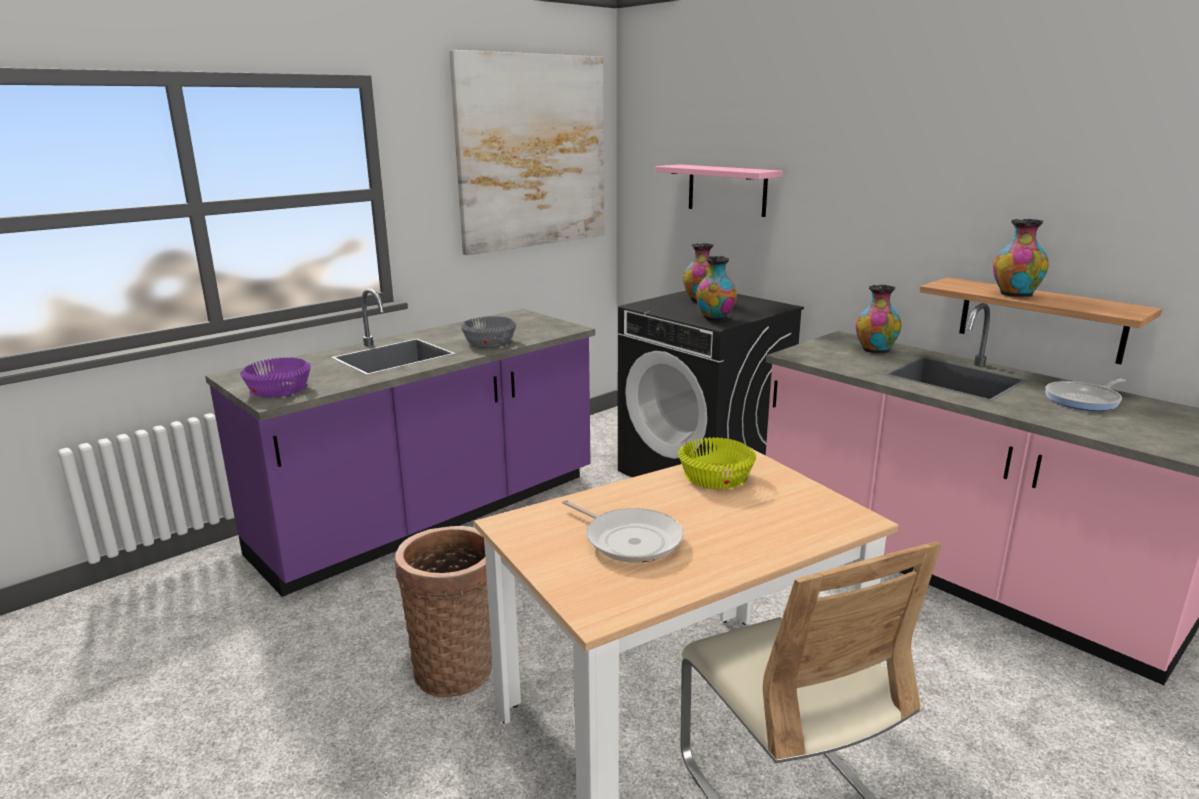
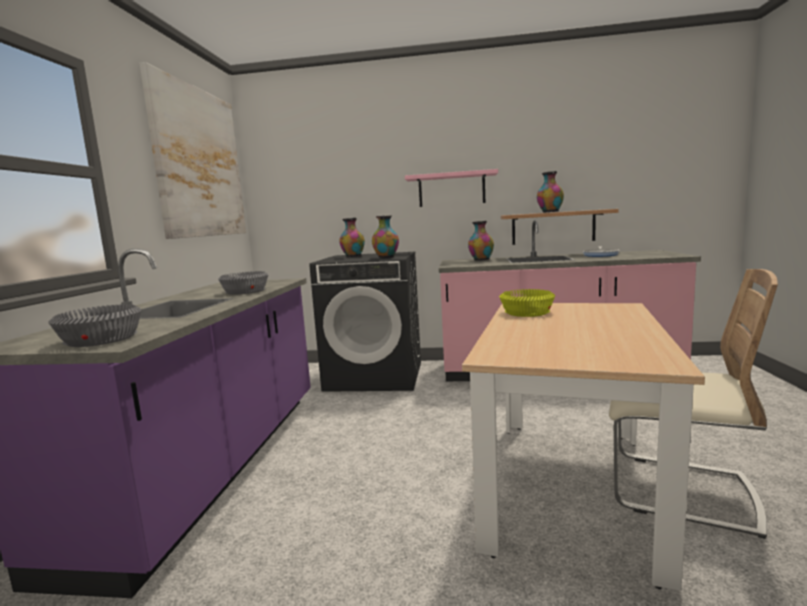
camera: 40 degrees left, 10 degrees down
(277, 389) = (100, 339): purple bowl -> grey bowl
(456, 667) = (400, 547): basket -> none
(629, 540) = (572, 339): frying pan -> none
(727, 190) = (344, 188): pink shelf -> pink shelf (451, 189)

